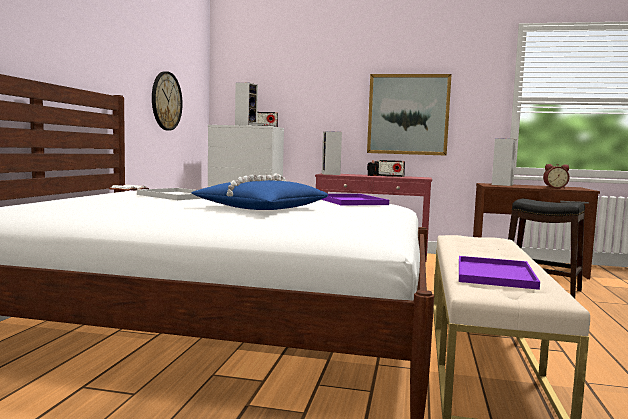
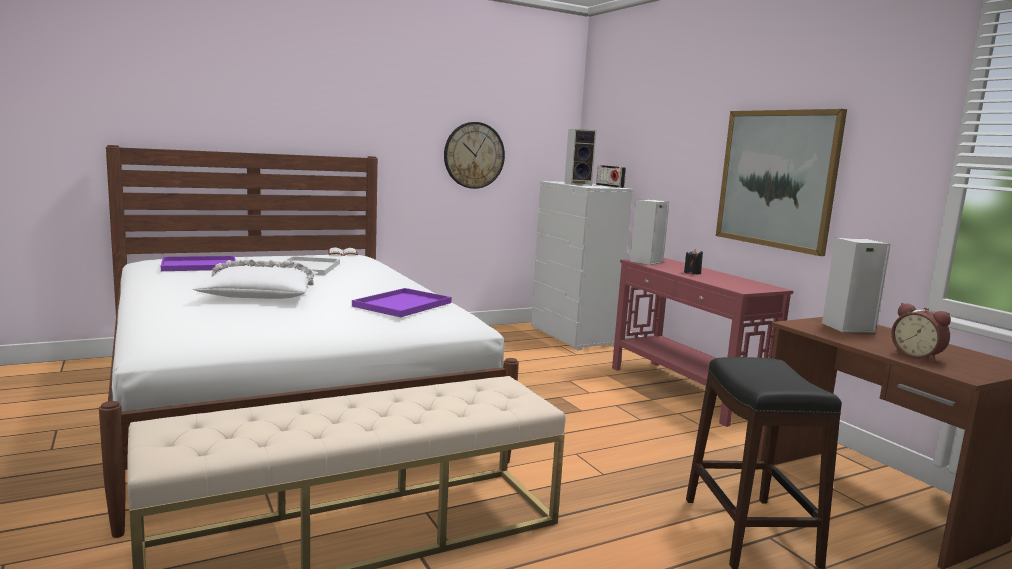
camera: 50 degrees right, 5 degrees up
(261, 207) = (261, 293): blue pillow -> white pillow
(390, 176) = (722, 277): radio -> none
(493, 273) = (257, 422): purple tray -> purple tray (201, 265)

